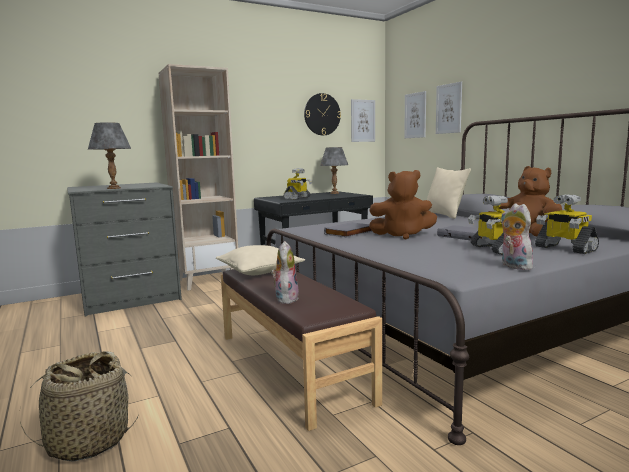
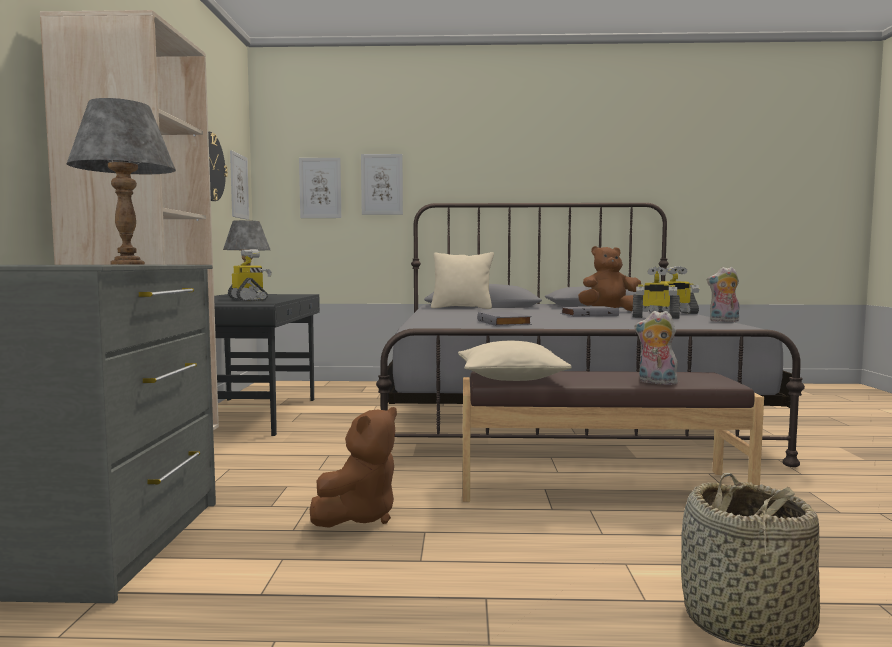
camera: 60 degrees left, 5 degrees down
(402, 235) = (553, 319): brown plush toy -> brown plush toy (359, 516)

